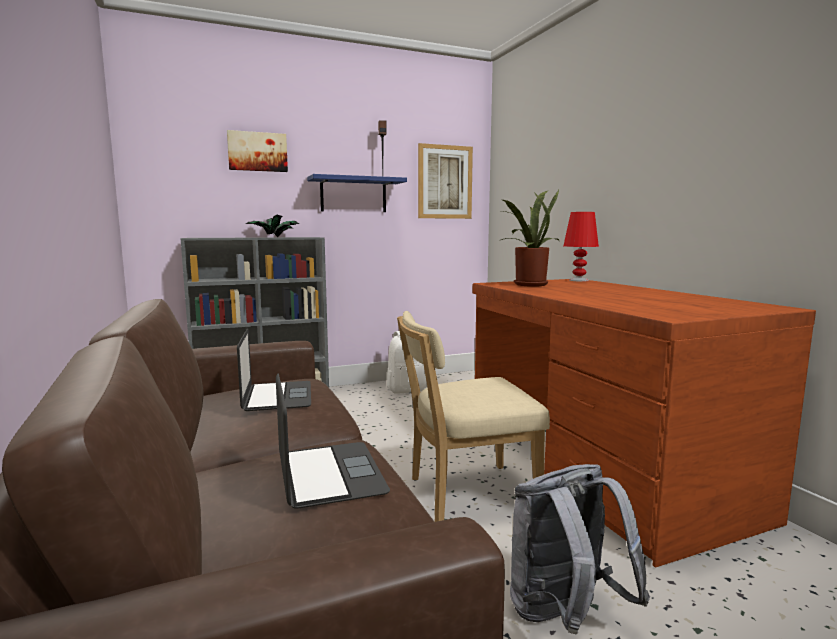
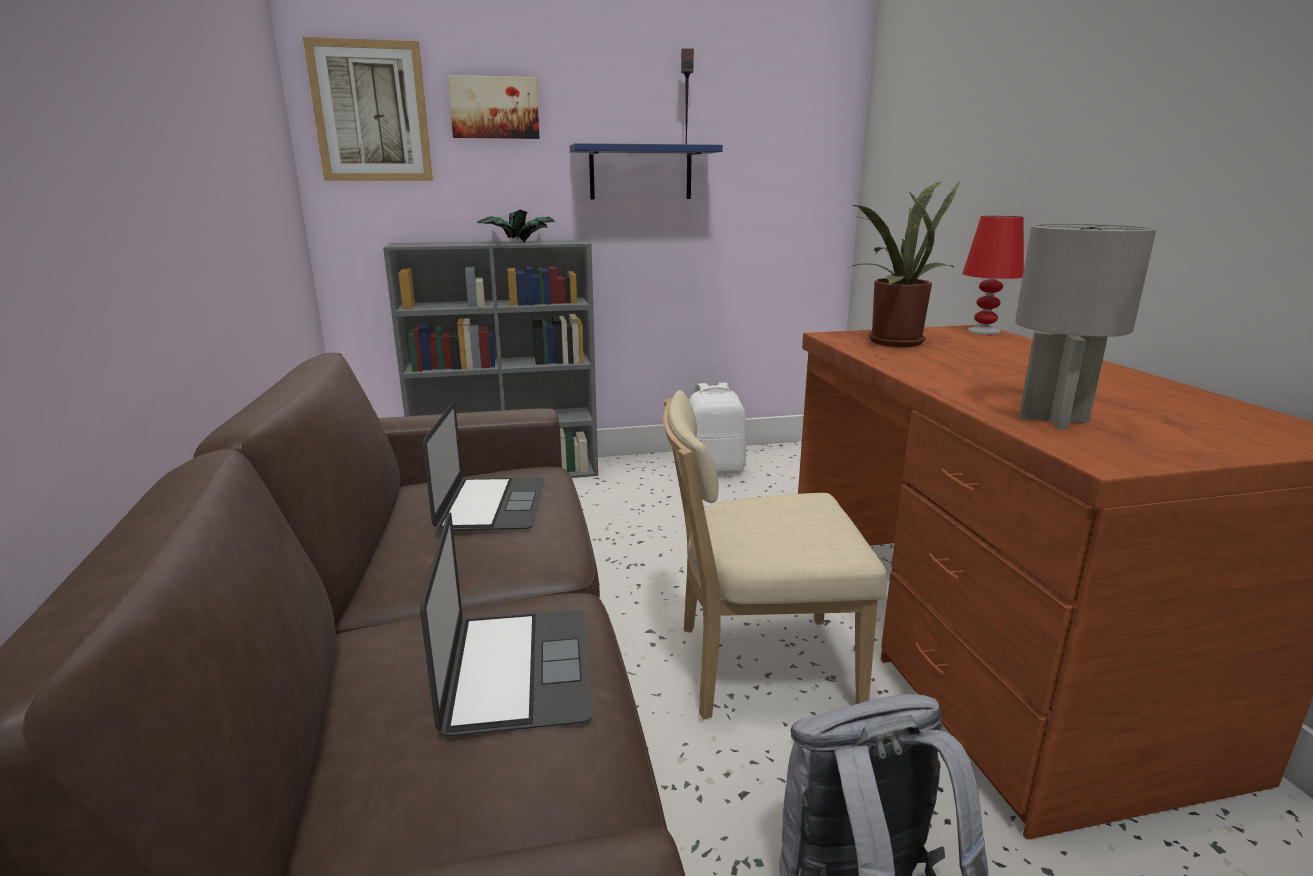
camera: 10 degrees right, 10 degrees up
(445, 182) = (788, 147): picture -> picture (371, 112)
(636, 306) = (1054, 419): none -> grey table lamp

